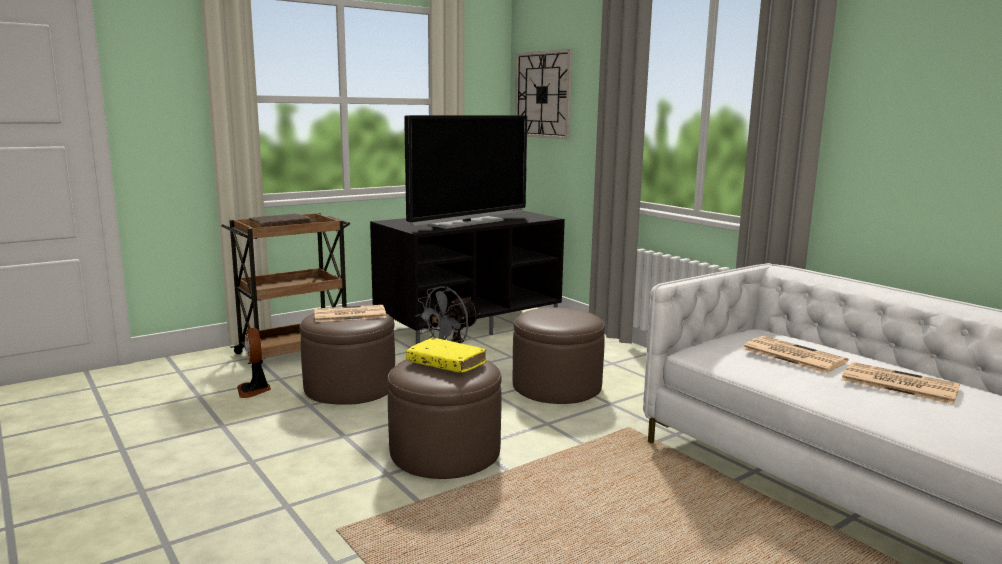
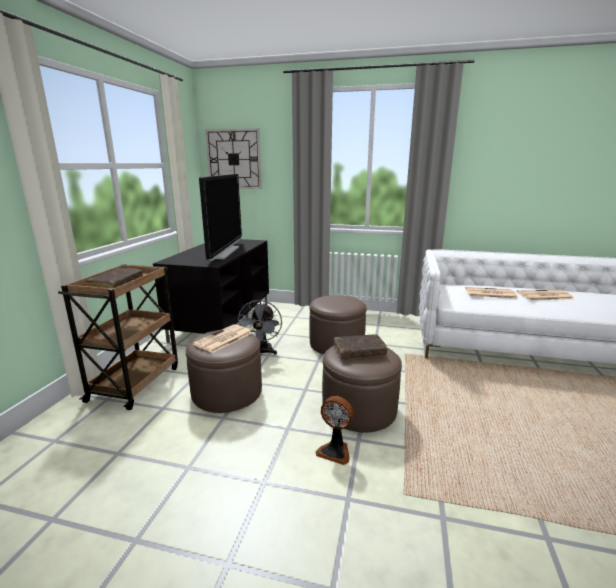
camera: 40 degrees left, 5 degrees up
(254, 390) = (159, 426): fan -> fan (335, 451)
(446, 363) = (359, 351): yellow book -> brown book

